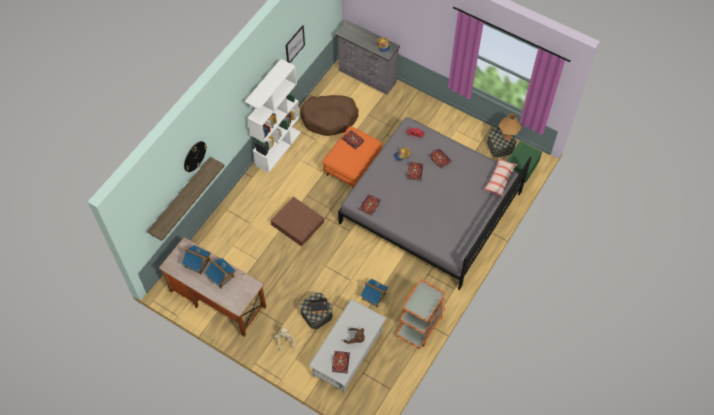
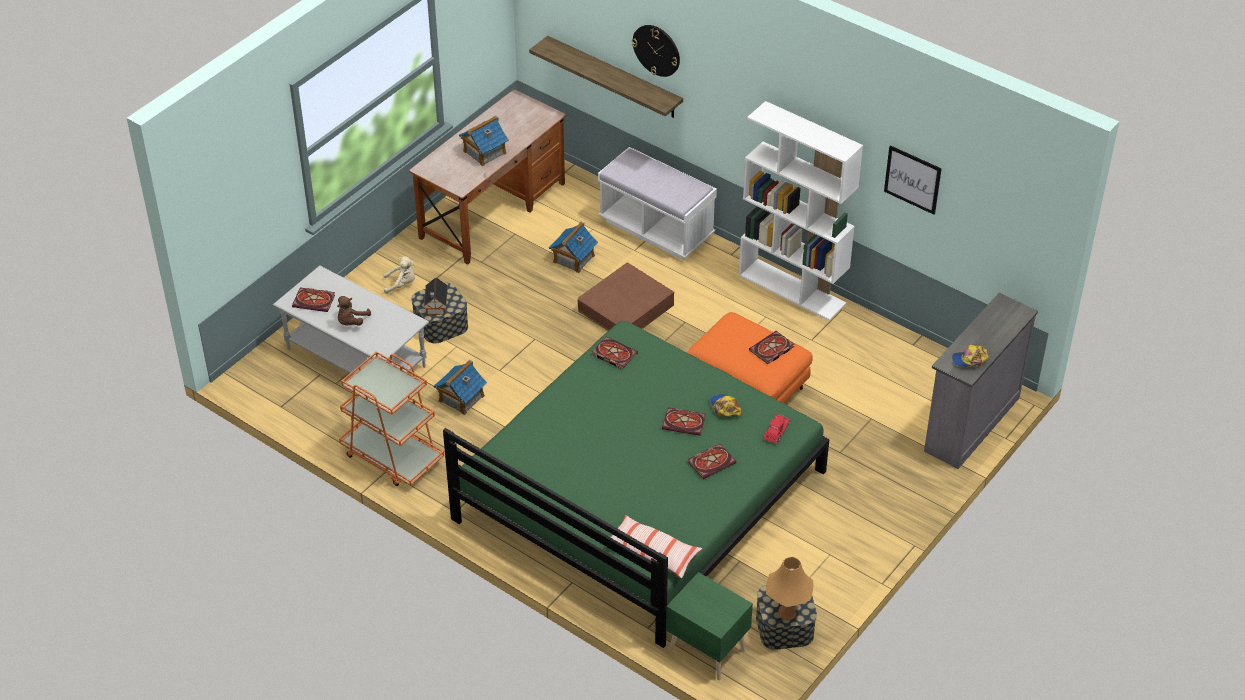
camera: 95 degrees right, 15 degrees down
(198, 263) = (514, 128): toy house -> toy house (573, 259)
(232, 213) = (656, 229): none -> white bench
(329, 118) = (862, 361): brown dog bed -> none
(431, 208) = (639, 495): grey bed -> green bed

